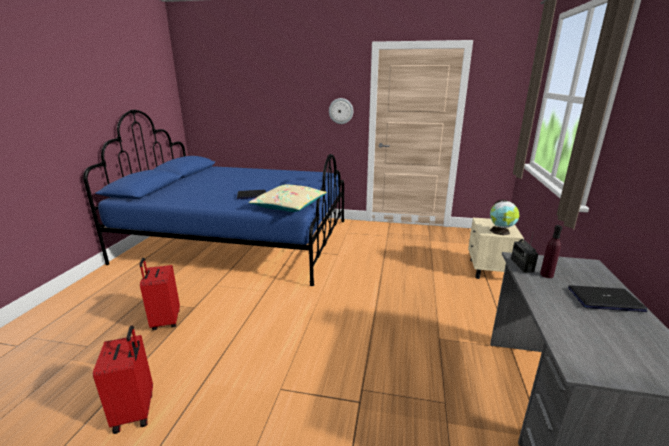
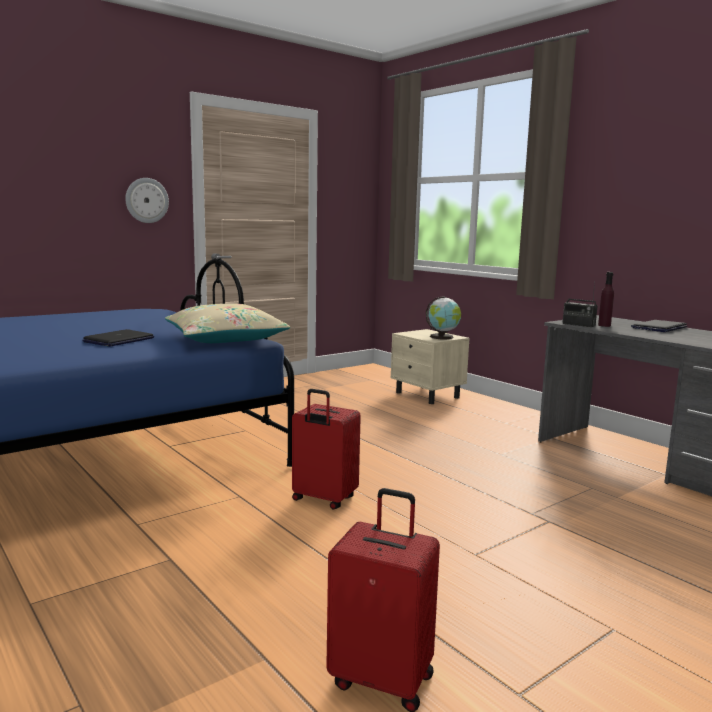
camera: 50 degrees left, 10 degrees down
(165, 321) = (160, 595): red suitcase -> red suitcase (323, 499)

